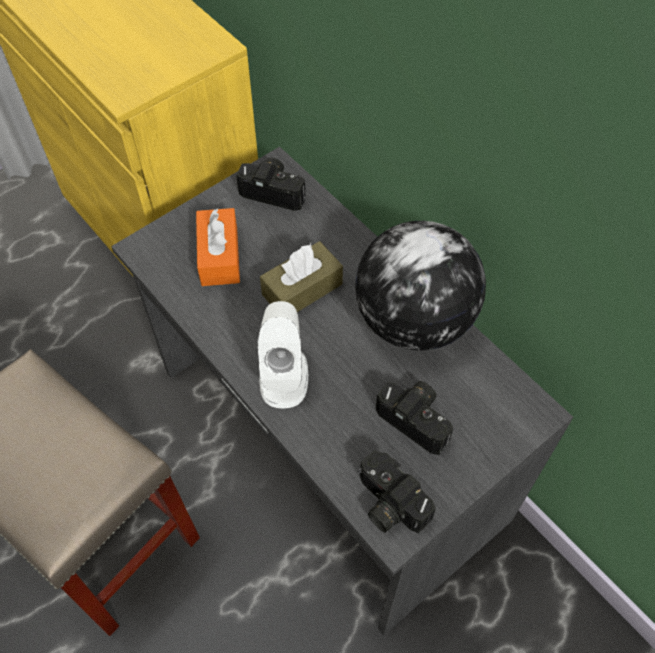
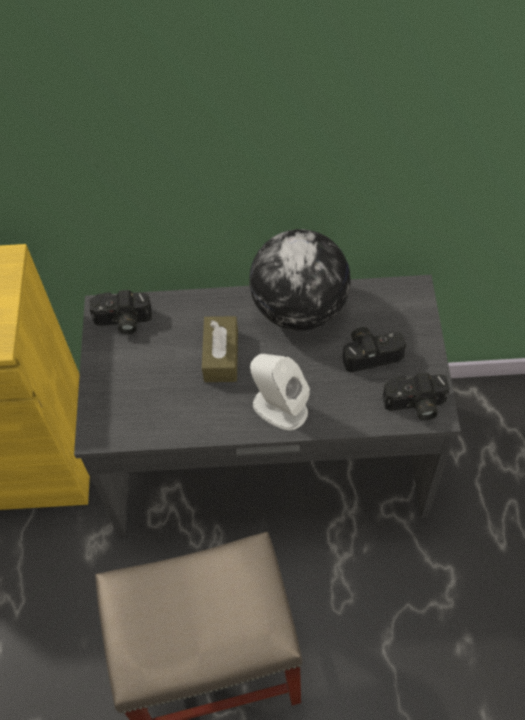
camera: 50 degrees left, 0 degrees up
(219, 256) = (148, 389): orange tissue box -> none
(275, 190) = (123, 322): camera -> camera turned 150 degrees counterclockwise

